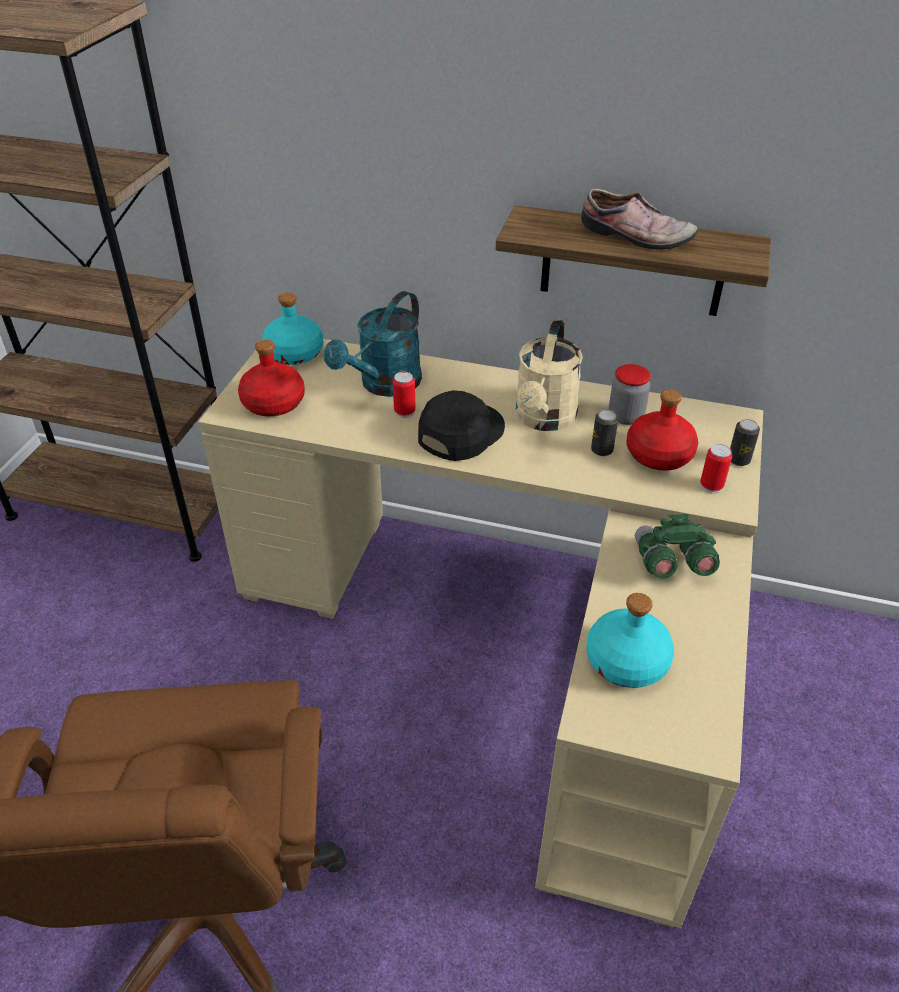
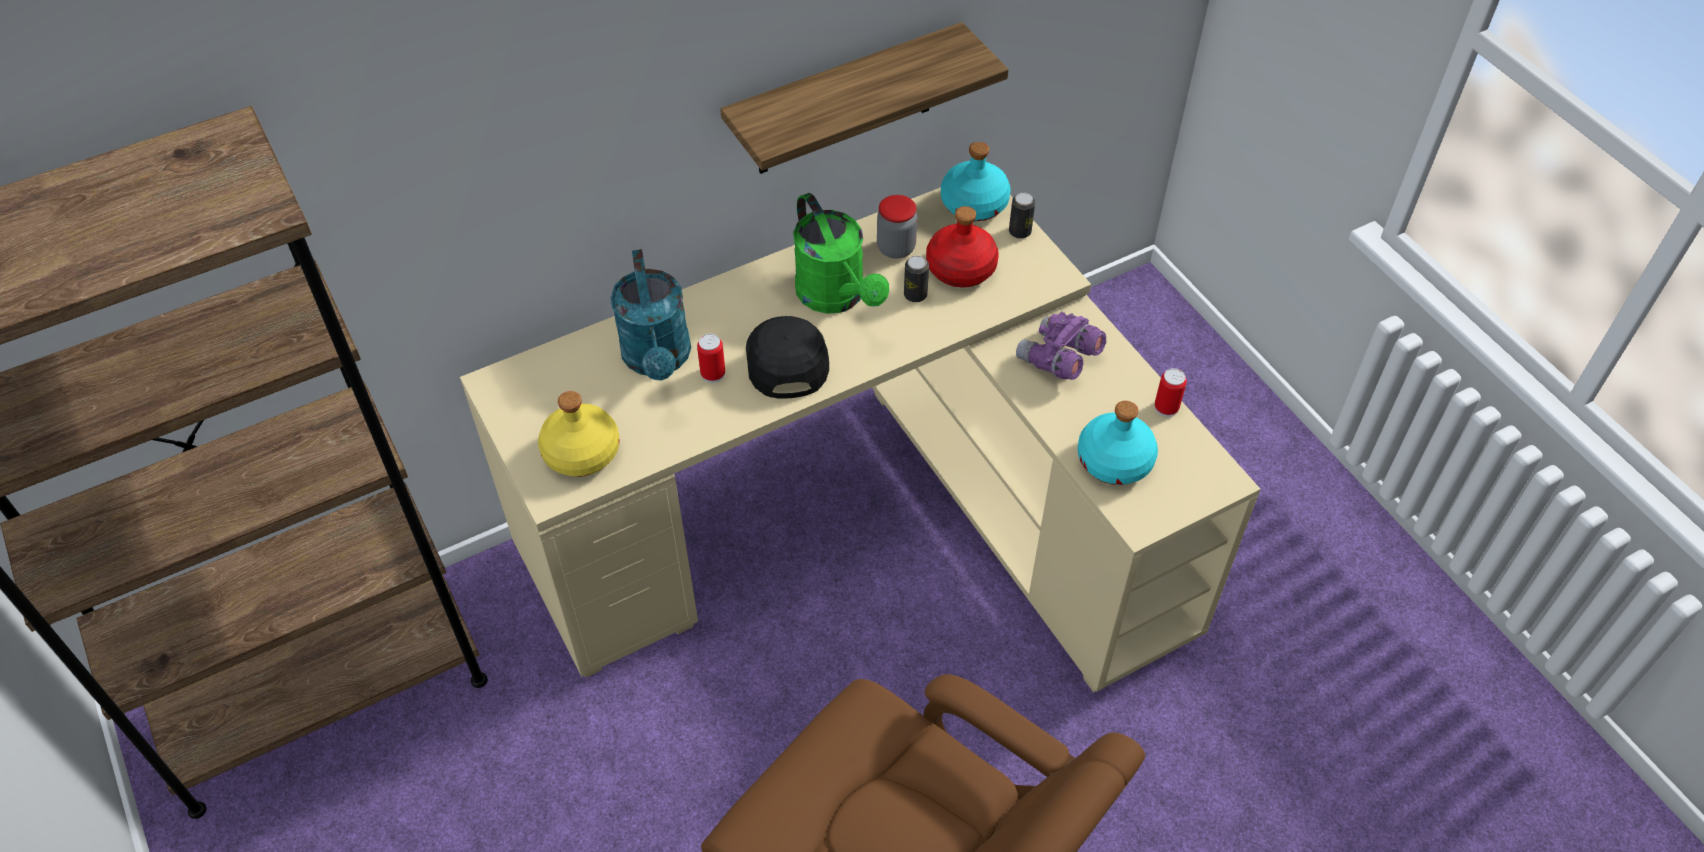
camera: 45 degrees left, 10 degrees up
(272, 403) = (581, 453): red bottle -> yellow bottle
(294, 354) = (524, 387): turquoise bottle -> turquoise bottle (974, 204)
(544, 419) = (837, 297): beige watering can -> green watering can
(635, 237) = (866, 86): shoe -> none
(670, 563) = (1058, 360): green binoculars -> purple binoculars
(711, 486) = (1026, 270): can -> can (1166, 407)

